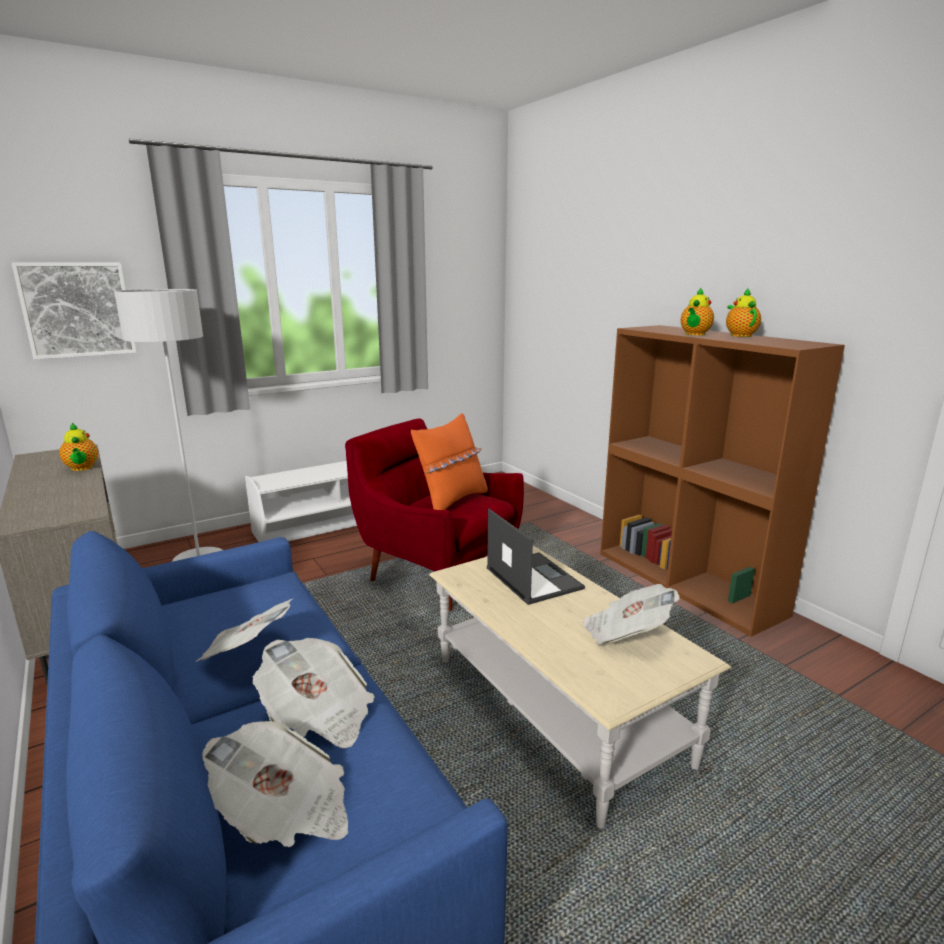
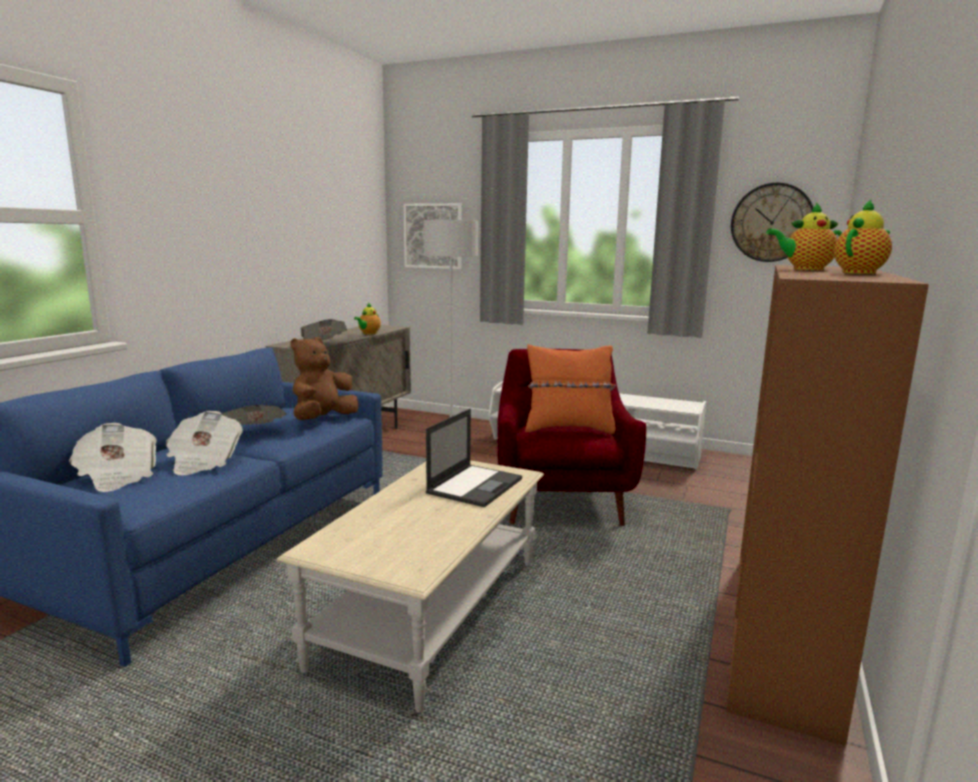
camera: 55 degrees right, 5 degrees down
(266, 595) = (323, 419): none -> brown plush toy
(459, 281) = (771, 222): none -> wall clock
(626, 634) = (423, 538): newspaper -> newspaper (324, 343)

